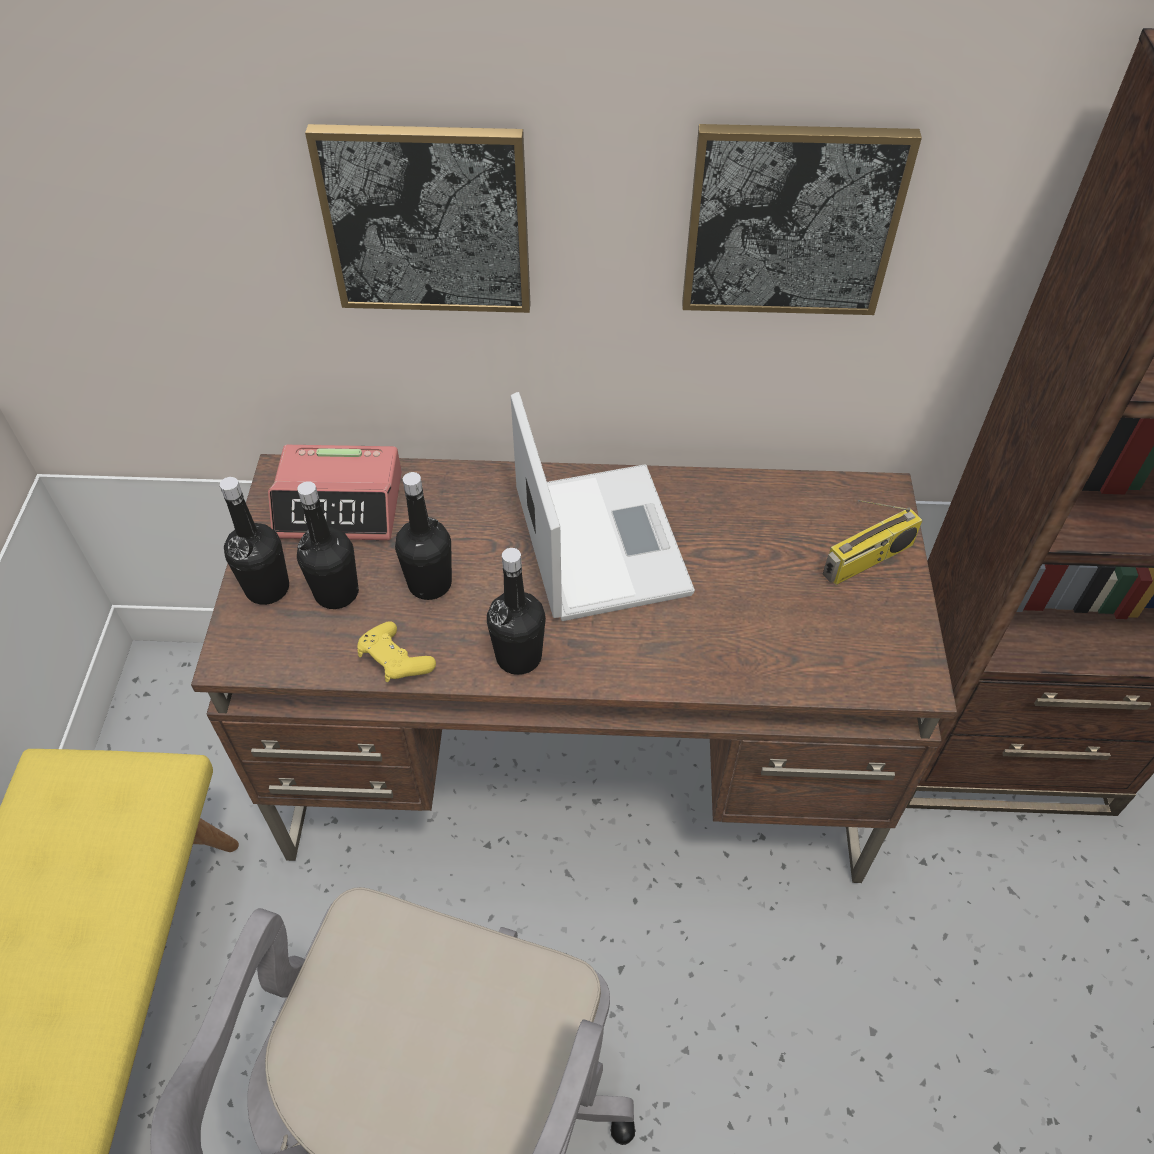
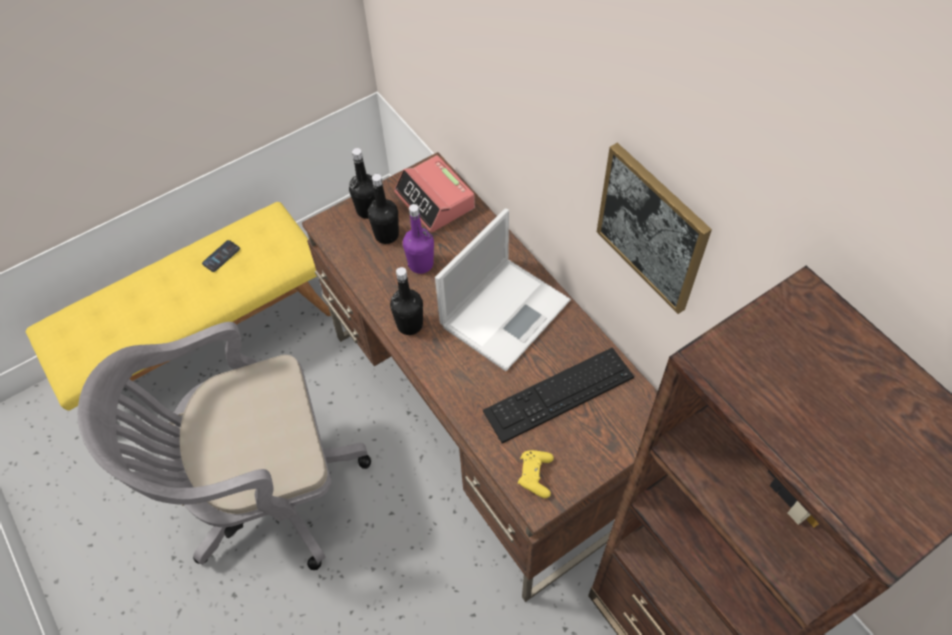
camera: 55 degrees right, 5 degrees up
(38, 893) = (221, 256): none -> phone
(395, 662) = (369, 281): yellow game controller -> yellow game controller (535, 476)
(427, 220) = (511, 97): picture -> none
(430, 583) = (421, 264): black bottle -> purple bottle
(772, 563) = (558, 394): none -> keyboard
(867, 560) = (601, 437): radio -> none

